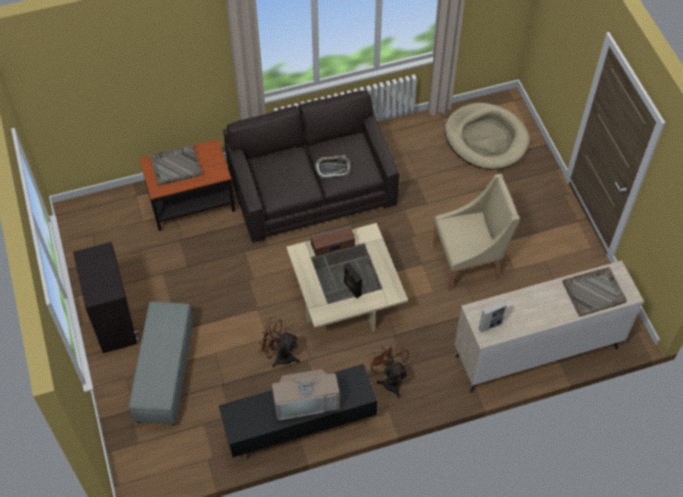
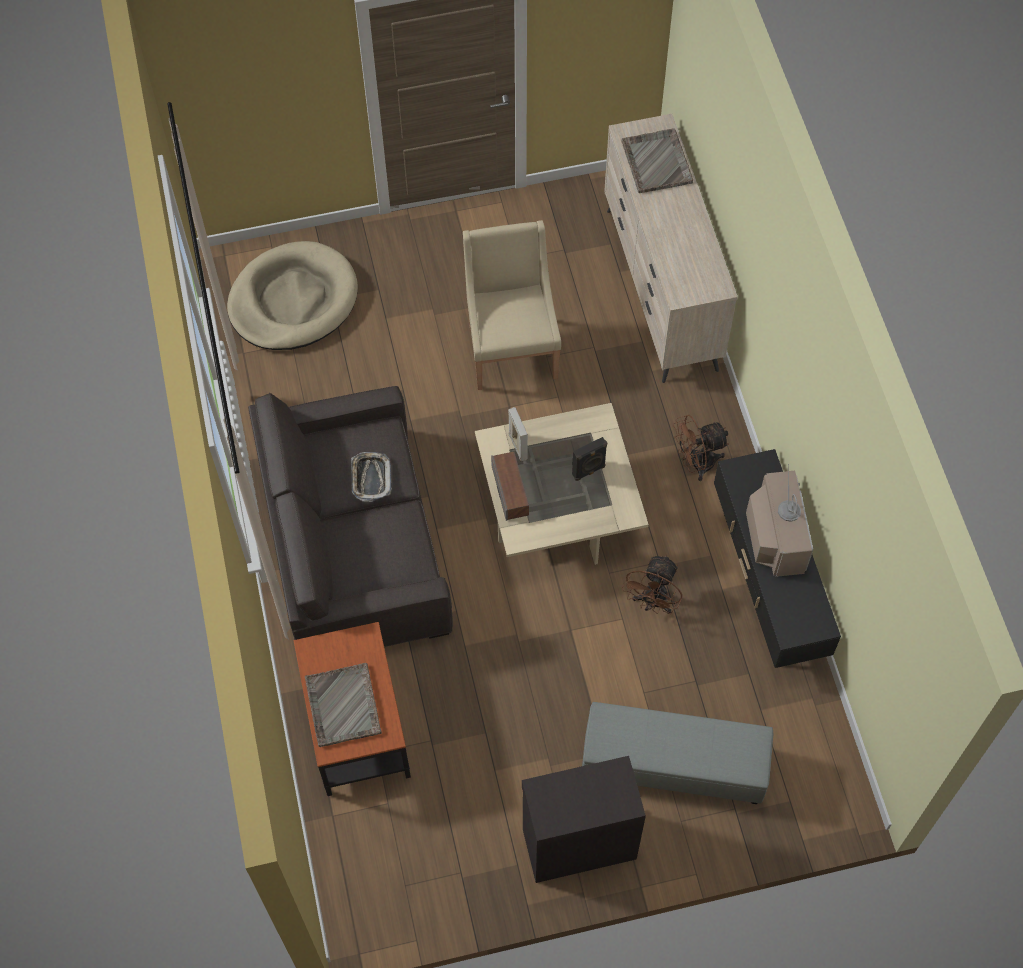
camera: 85 degrees left, 5 degrees up
(490, 326) = (703, 281): picture frame -> picture frame (518, 446)

